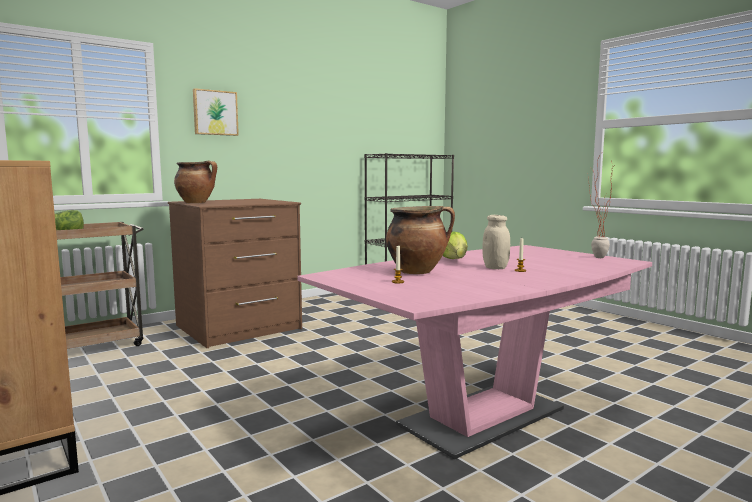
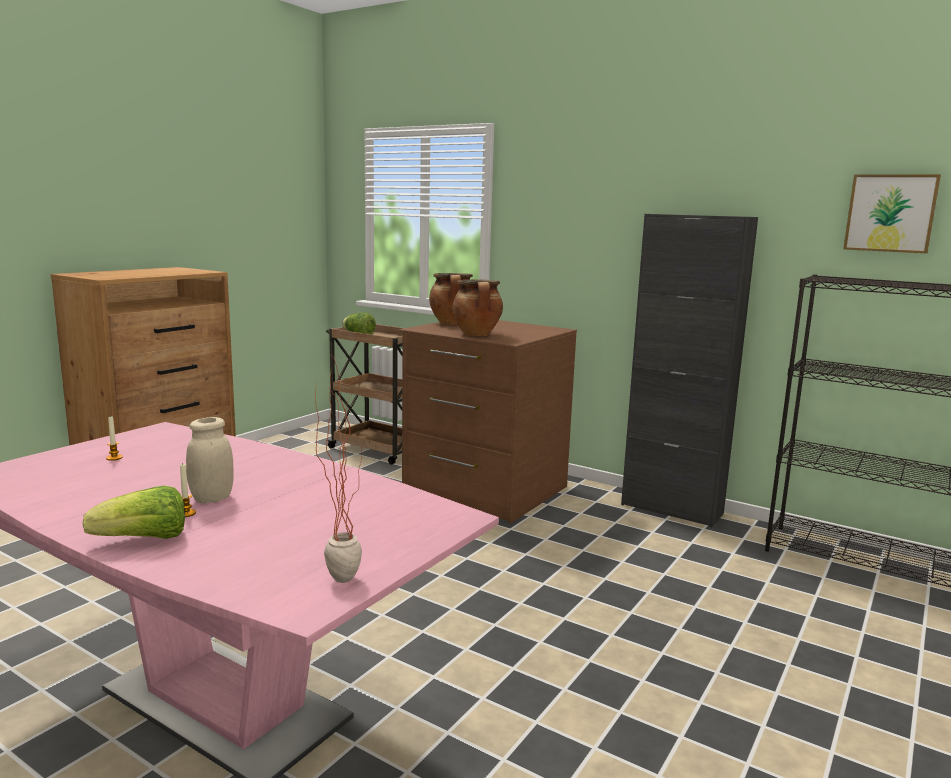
camera: 70 degrees right, 5 degrees up
(215, 113) = (555, 205): picture -> picture (890, 213)
(323, 298) = (671, 509): none -> black cabinet
(418, 271) = (181, 462): cooking pot -> cooking pot (477, 334)
(455, 261) = (273, 475): lettuce -> lettuce (144, 539)

